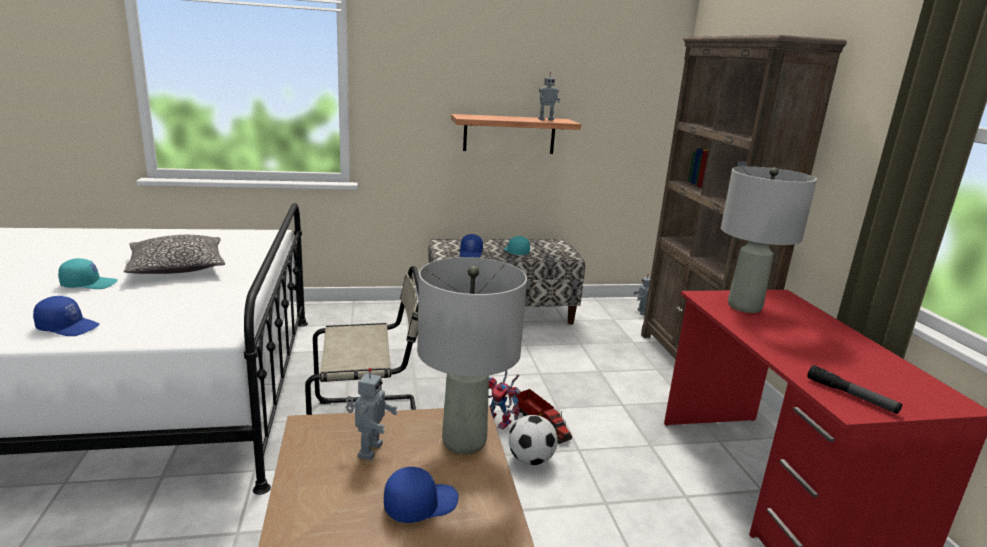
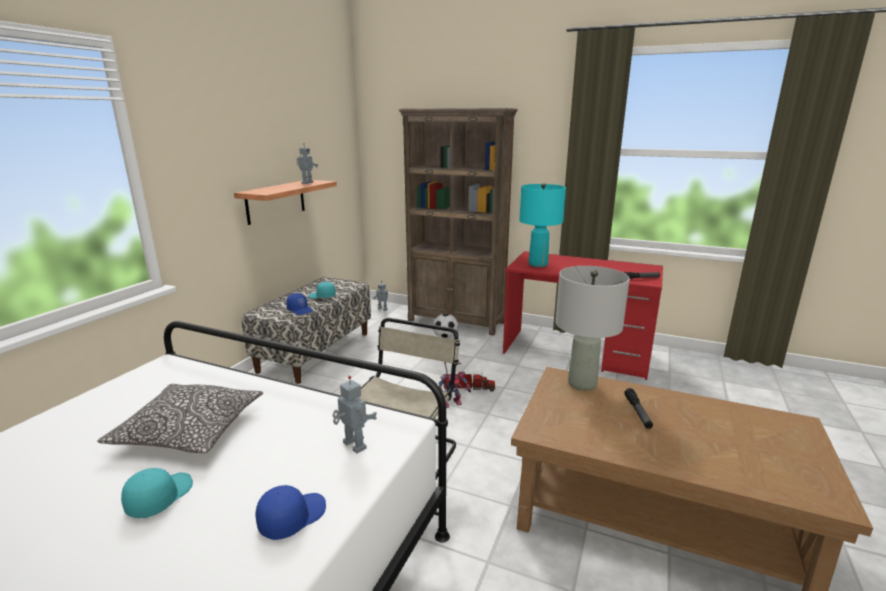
camera: 55 degrees left, 0 degrees up
(368, 450) = (575, 416): toy robot -> toy robot (353, 446)
(420, 504) = (638, 412): blue cap -> flashlight
(531, 460) = (501, 406): football -> football (445, 337)
(744, 306) = (537, 264): grey table lamp -> turquoise table lamp

